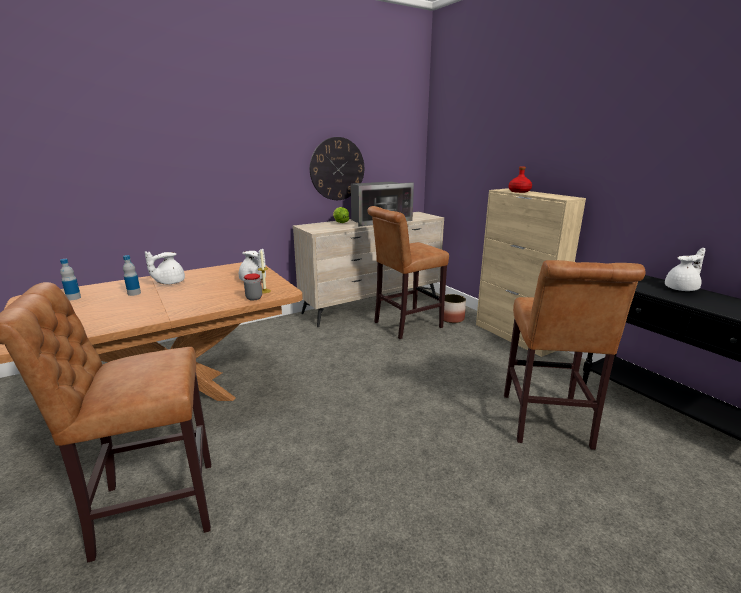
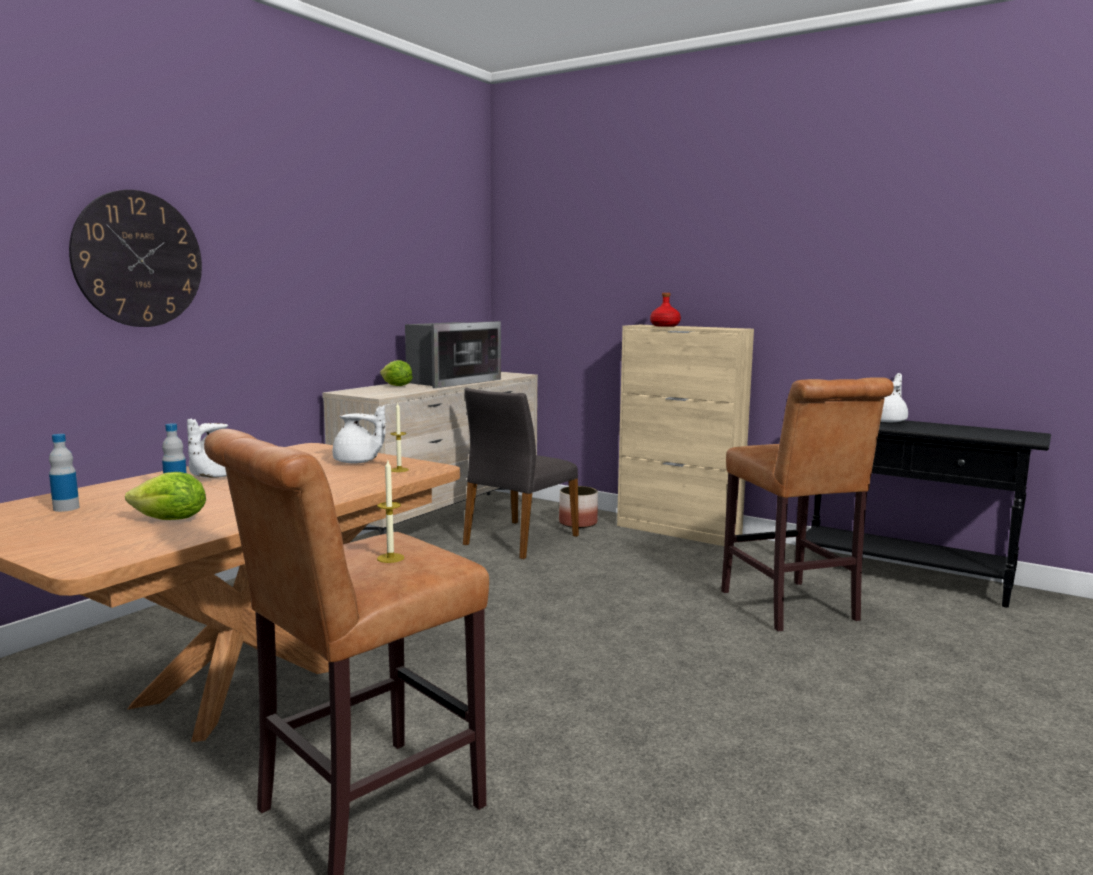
camera: 25 degrees left, 10 degrees down
(97, 316) = (171, 520): none -> lettuce
(136, 376) = (390, 558): none -> candle
(254, 298) = (398, 477): jar -> none
(337, 169) = (381, 302): wall clock -> wall clock (138, 259)
(404, 325) = (519, 540): brown stool -> grey chair

